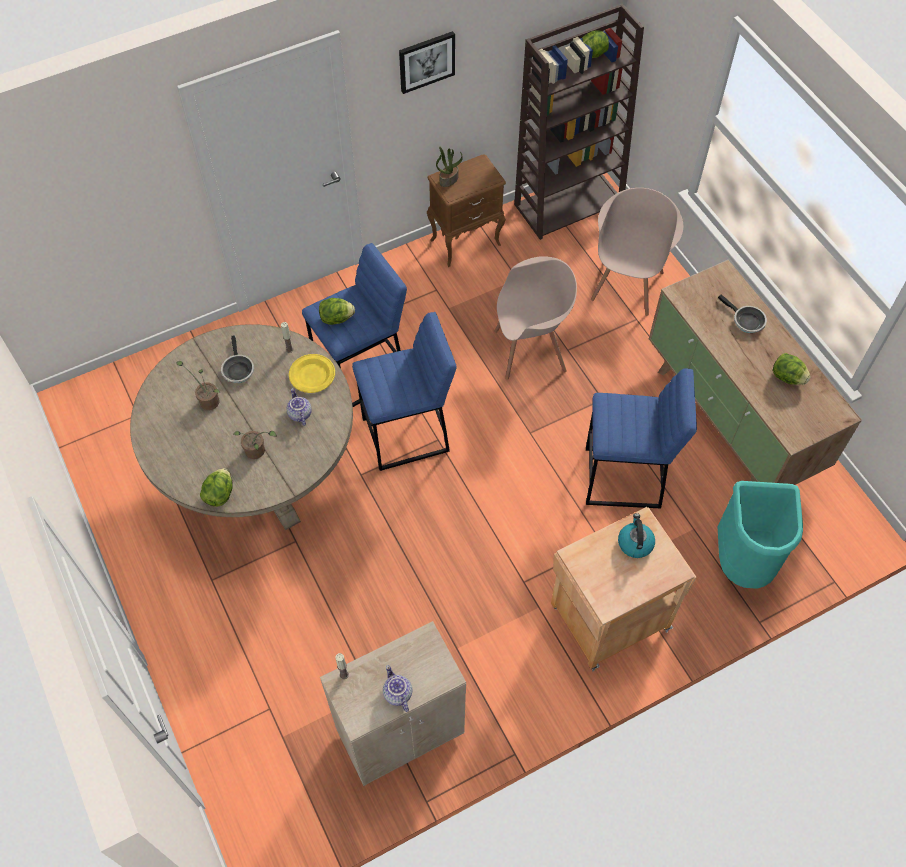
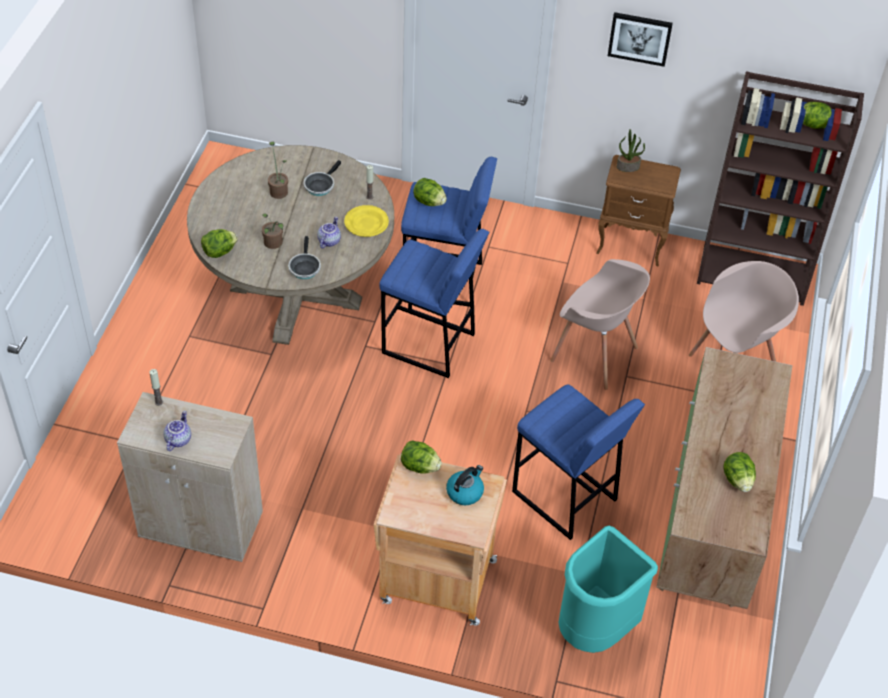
camera: 40 degrees right, 10 degrees down
(582, 550) = (419, 466): none -> lettuce
(746, 321) = (751, 417): frying pan -> frying pan (304, 267)

